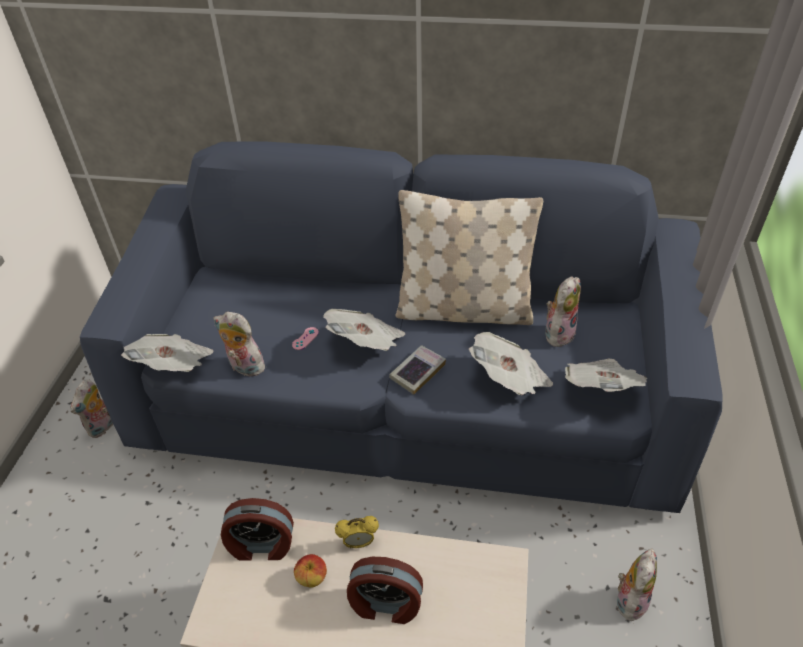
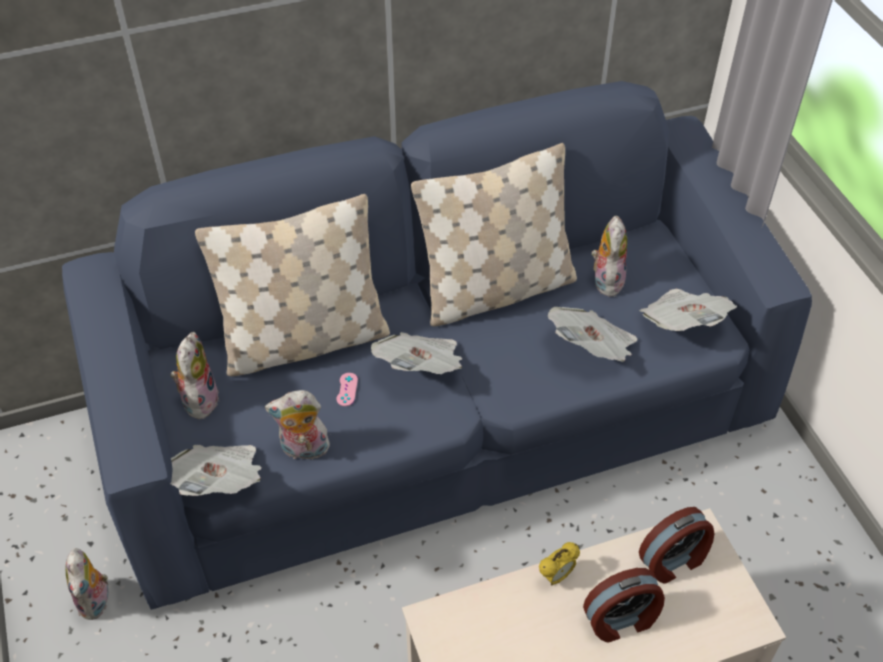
camera: 30 degrees left, 5 degrees up
(261, 546) = (464, 626): alarm clock -> alarm clock (673, 561)
(302, 296) = (304, 340): none -> beige pillow
(312, 578) = (536, 630): apple -> none
(417, 372) = (497, 378): book -> none
(629, 599) = (773, 519): plush toy -> plush toy (199, 399)

